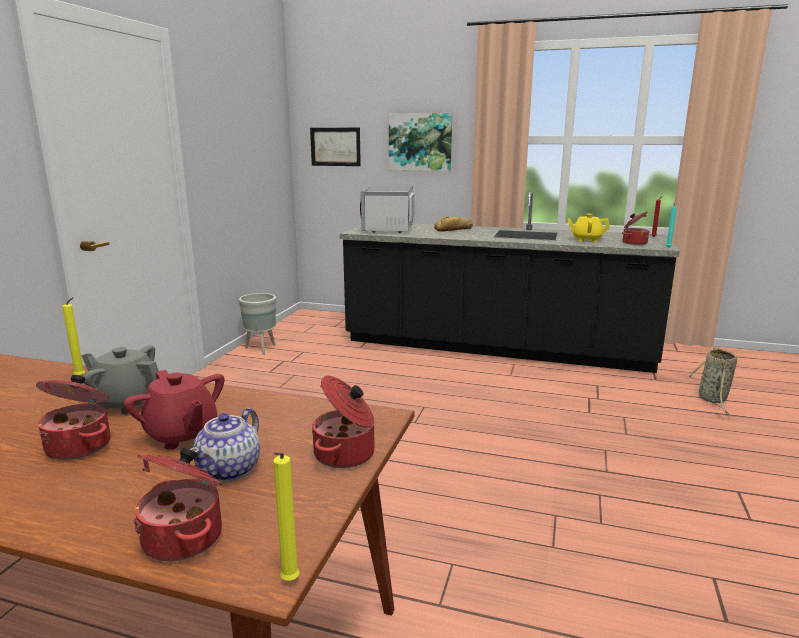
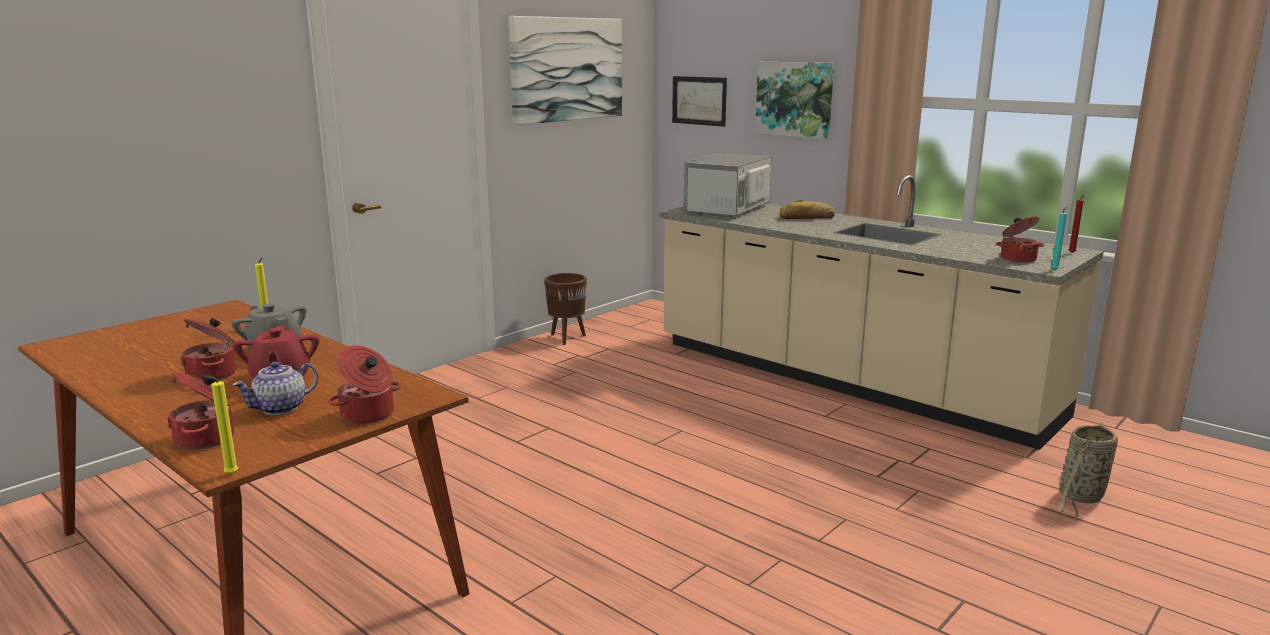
camera: 25 degrees right, 0 degrees up
(237, 118) = (567, 69): none -> picture
(260, 349) = (566, 338): grey planter -> brown planter
(496, 347) = (846, 379): black counter -> beige counter
(586, 240) = (956, 248): yellow teapot -> none

